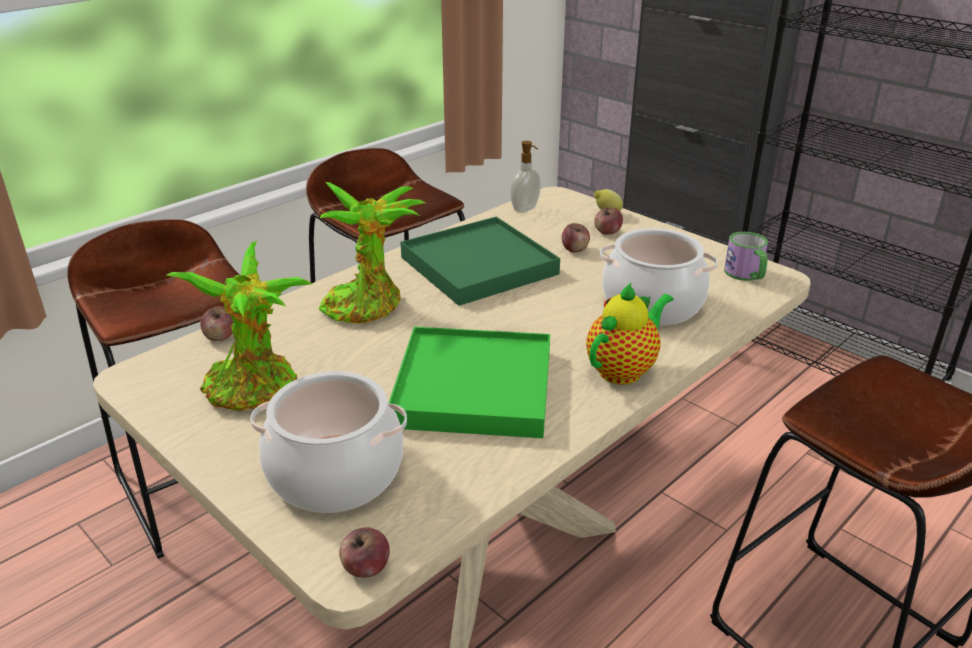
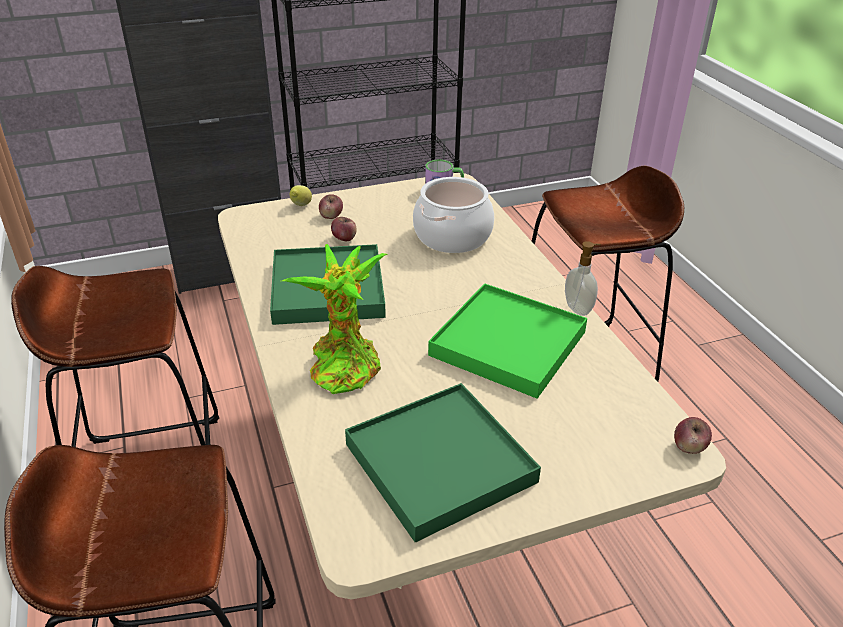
camera: 65 degrees left, 5 degrees up
(221, 337) = (326, 471): apple -> none
(255, 390) = (439, 463): potted plant -> green tray
(336, 473) = (580, 438): cooking pot -> none
(525, 209) = (250, 237): soap dispenser -> soap dispenser (578, 308)
(624, 370) = (525, 275): teapot -> none

